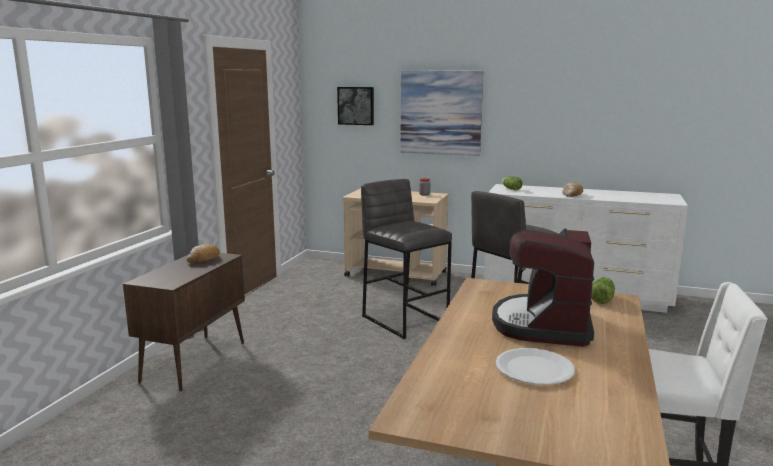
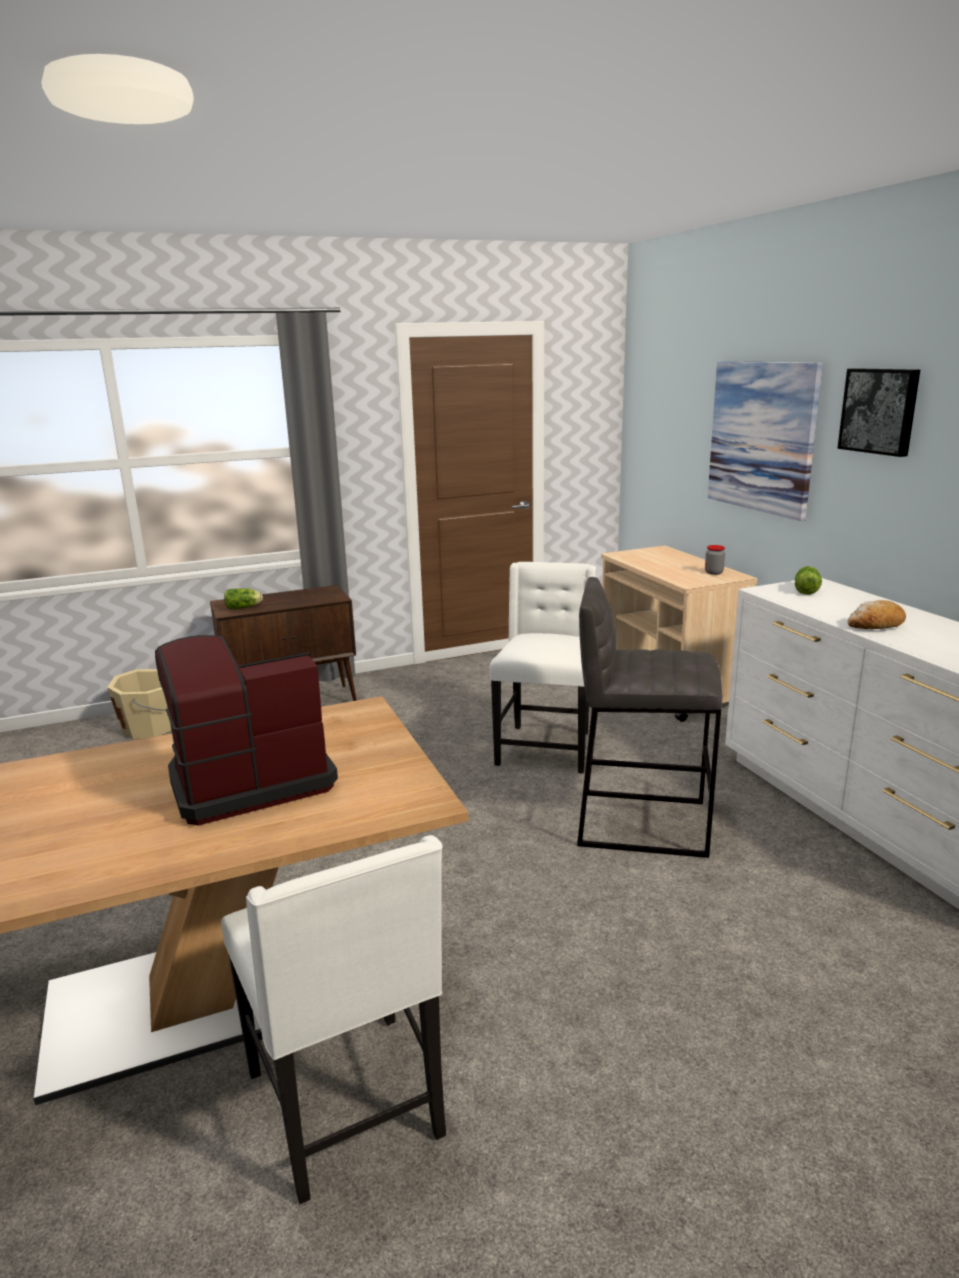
camera: 50 degrees right, 5 degrees up
(103, 423) = (151, 728): none -> beige bucket
(203, 259) = (313, 595): bread -> none
(356, 105) = (671, 416): picture -> picture (880, 411)
(405, 320) = (545, 748): grey stool -> white chair
(534, 369) = (87, 814): white plate -> none
(602, 299) = (408, 790): lettuce -> lettuce (244, 607)

